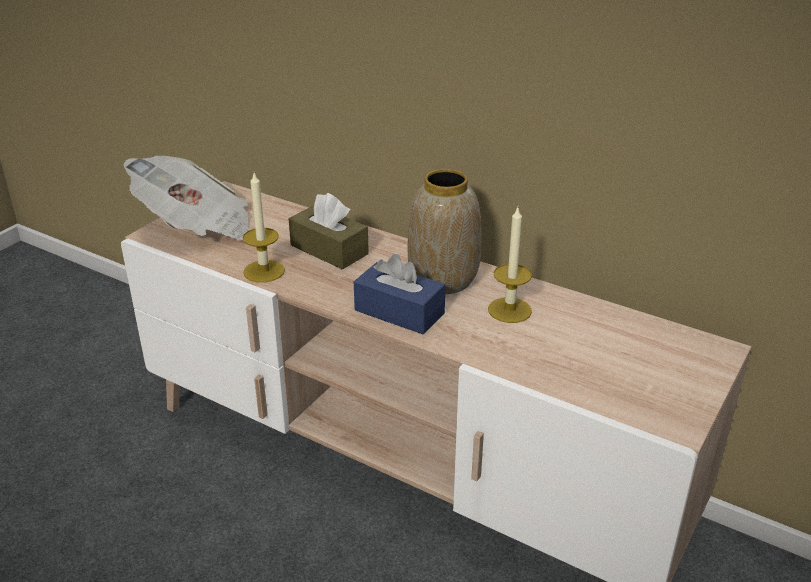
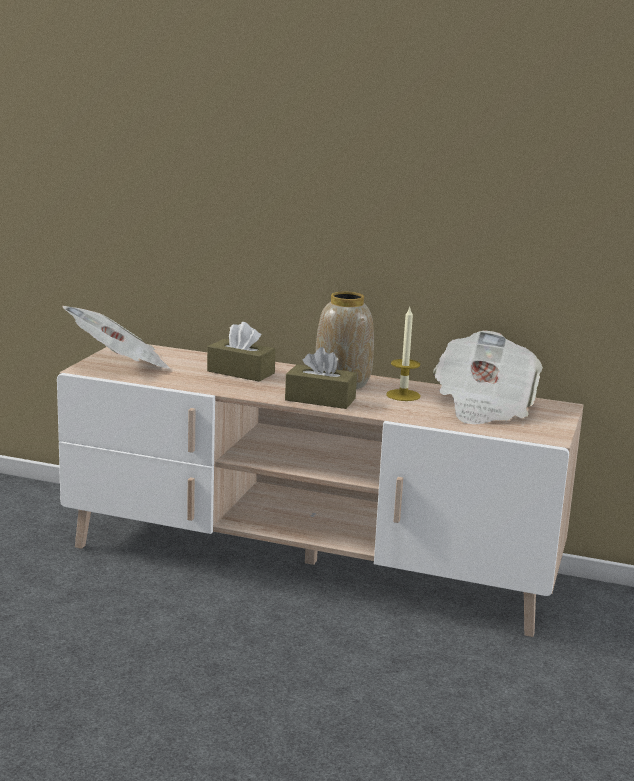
camera: 15 degrees left, 15 degrees down
(264, 271) = (196, 384): candle -> none
(399, 312) = (320, 399): blue tissue box -> brown tissue box
(607, 344) = (483, 407): none -> newspaper

